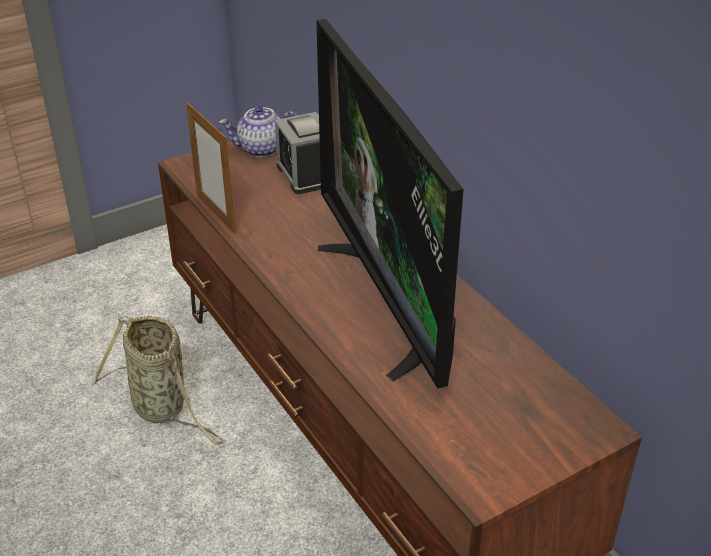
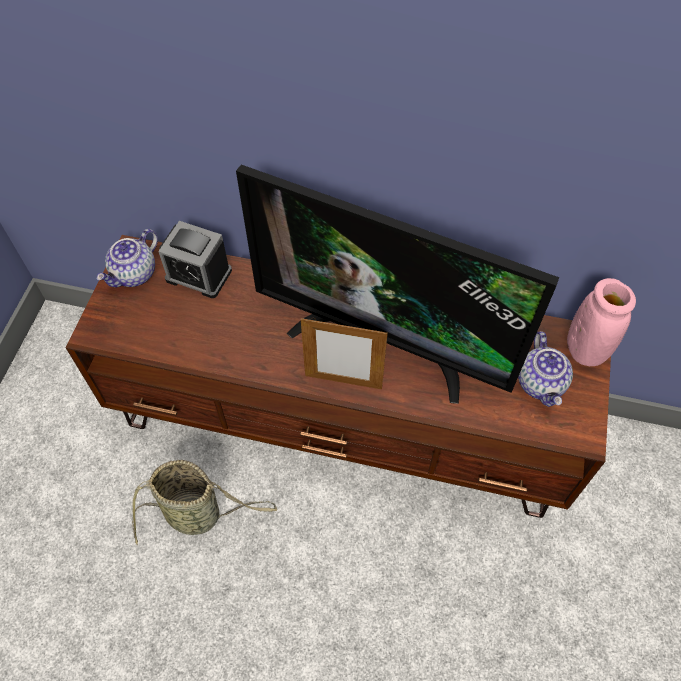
camera: 45 degrees left, 20 degrees up
(215, 213) = (178, 361): picture frame -> picture frame (343, 382)
(496, 424) = (541, 383): none -> teapot
(583, 432) = (585, 349): none -> pink vase

